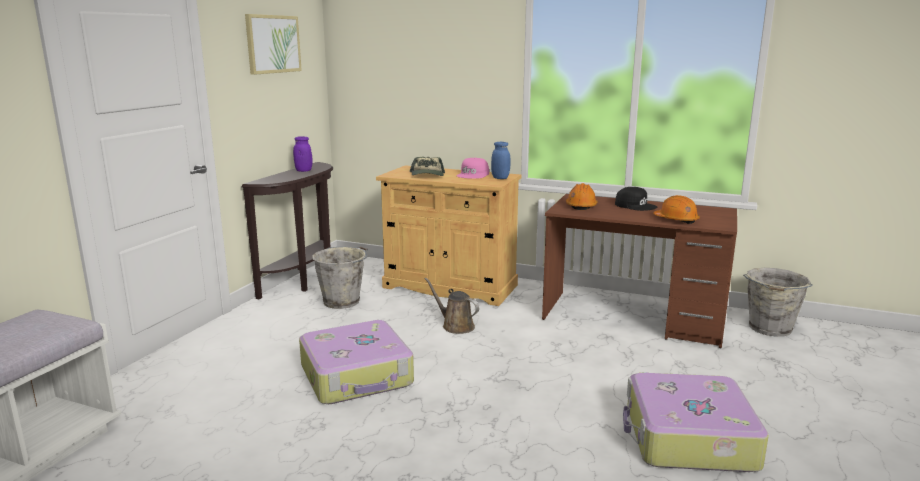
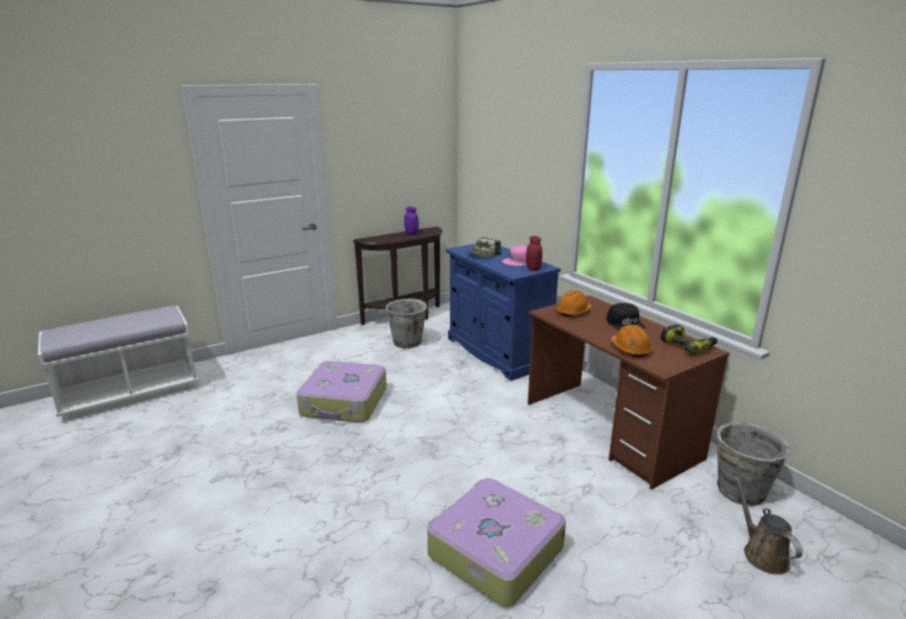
camera: 35 degrees right, 5 degrees up
(273, 44) = (395, 133): picture -> none
(450, 286) = (497, 352): beige cabinet -> blue cabinet
(455, 326) = (455, 387): brown watering can -> brown watering can (762, 554)
(500, 178) = (533, 269): blue jar -> red jar
(705, 210) = (688, 345): none -> power drill

